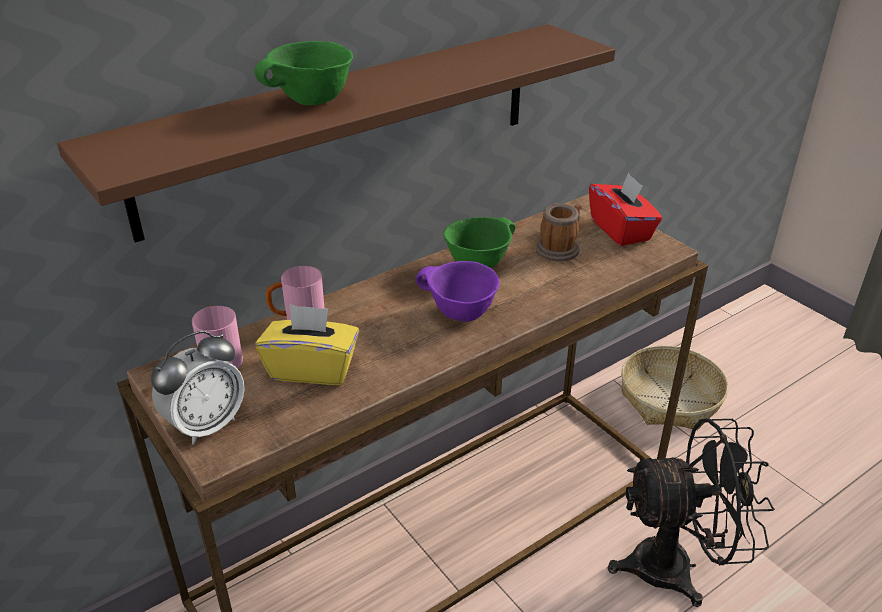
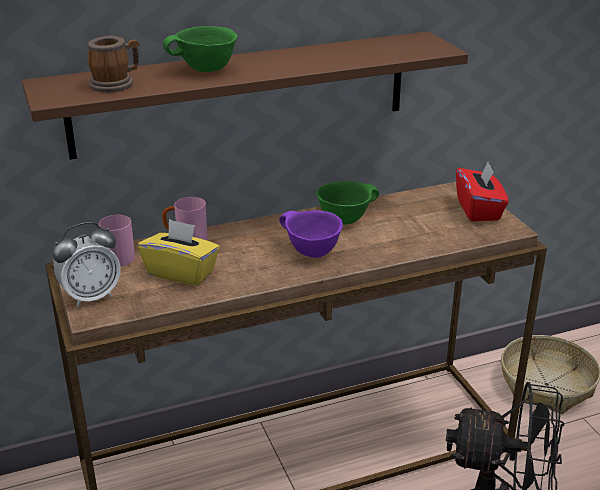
camera: 15 degrees right, 5 degrees down
(560, 248) = (418, 217): mug -> mug (116, 84)

